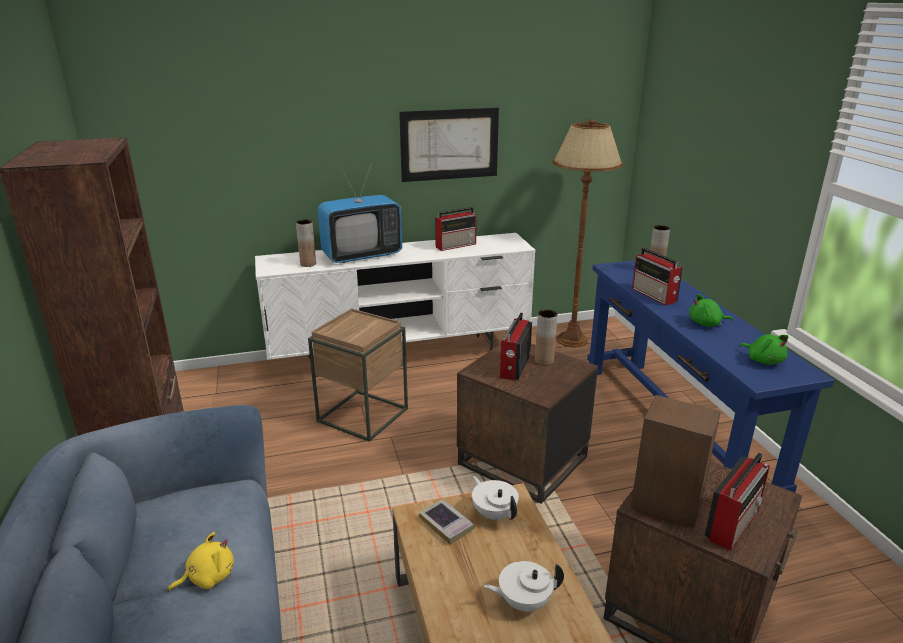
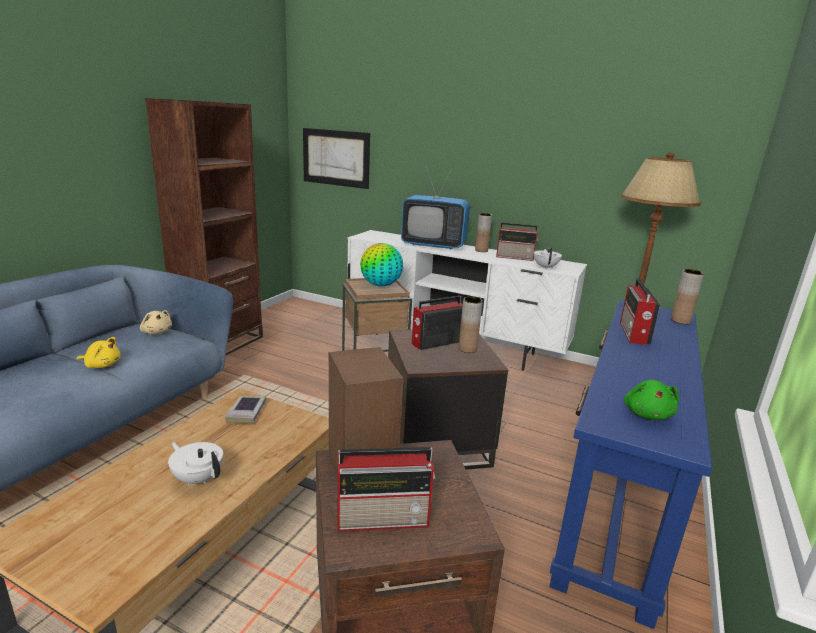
camera: 40 degrees right, 5 degrees down
(186, 503) = (156, 332): none -> beige plush toy
(308, 264) = (390, 240): brown vase -> brown vase (481, 250)
(357, 324) = (381, 285): none -> globe
(449, 144) = (534, 166): picture -> picture (335, 158)
(494, 513) = (284, 424): white teapot -> white teapot (545, 267)
(706, 324) = (644, 368): green plush toy -> none

